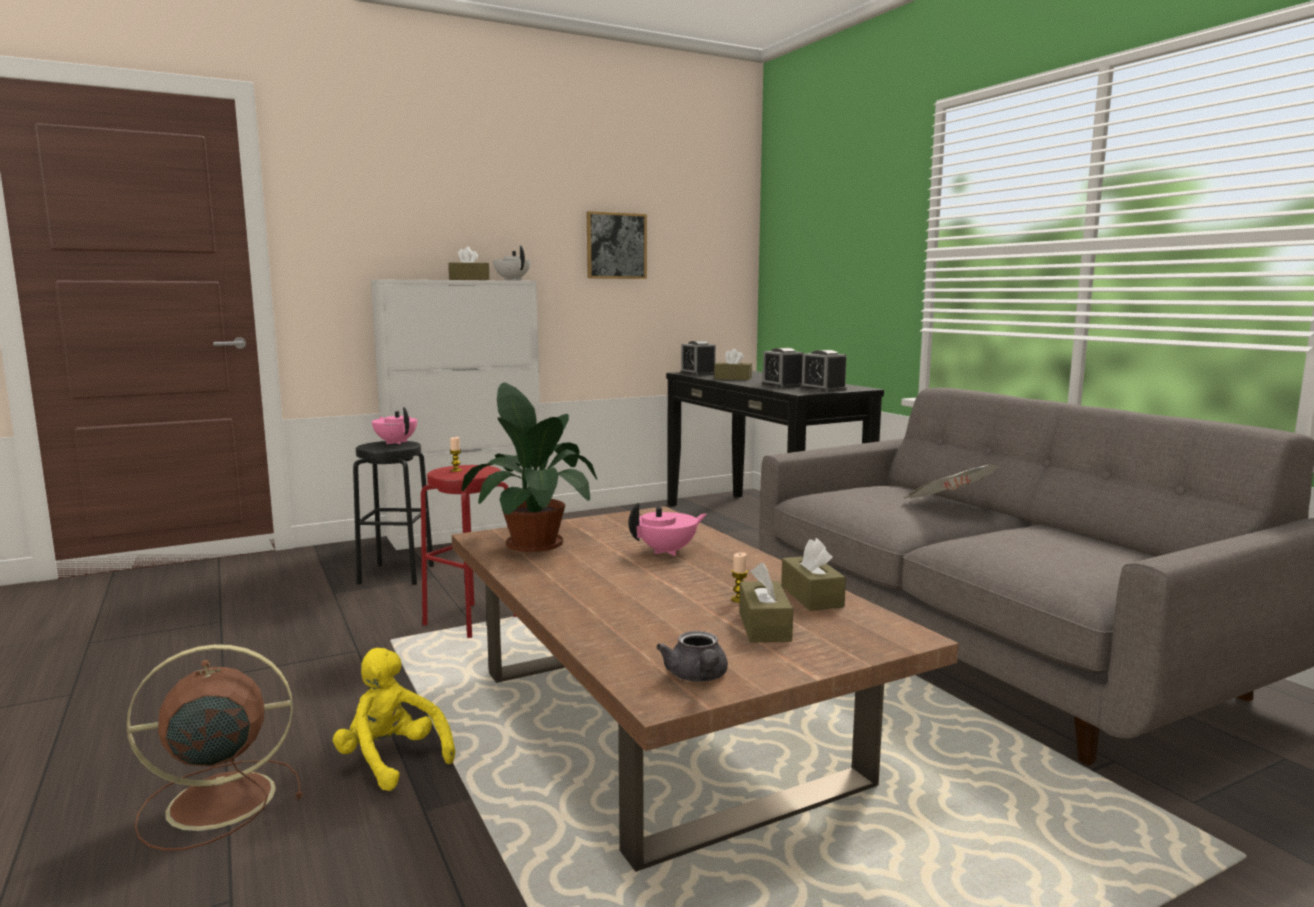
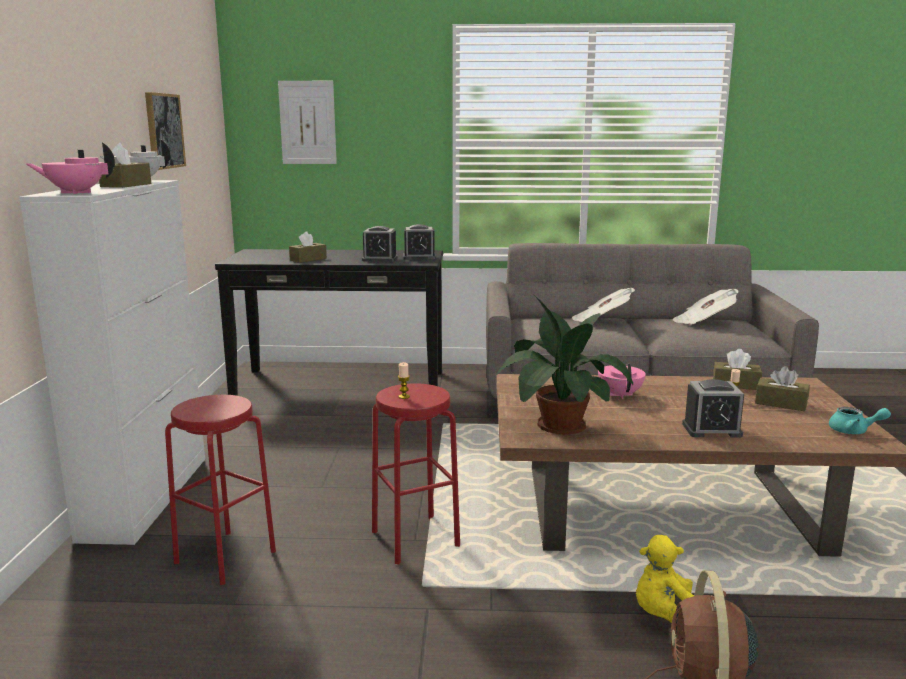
camera: 60 degrees left, 5 degrees up
(396, 442) = (201, 402): pink teapot -> pink teapot (76, 192)
(396, 574) = (225, 556): black stool -> red stool
(697, 677) = (854, 431): grey teapot -> turquoise teapot
(698, 373) = (251, 260): alarm clock -> alarm clock (711, 430)
(810, 238) = (307, 122): none -> picture
(1087, 547) = (703, 322): none -> newspaper

